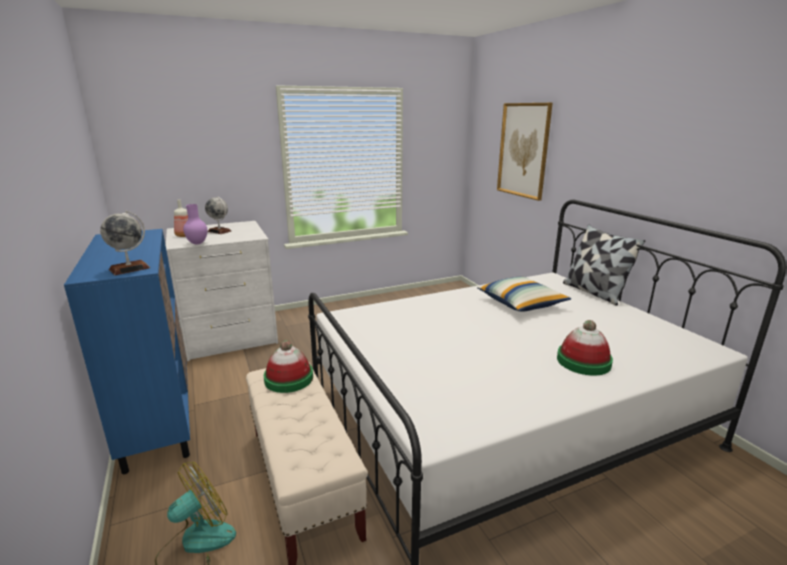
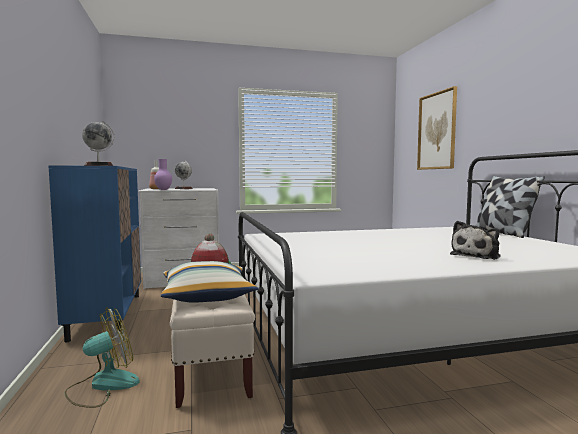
camera: 10 degrees right, 15 degrees down
(521, 304) = (428, 235): pillow -> pillow (207, 296)
(583, 361) = (477, 256): hat -> plush toy

